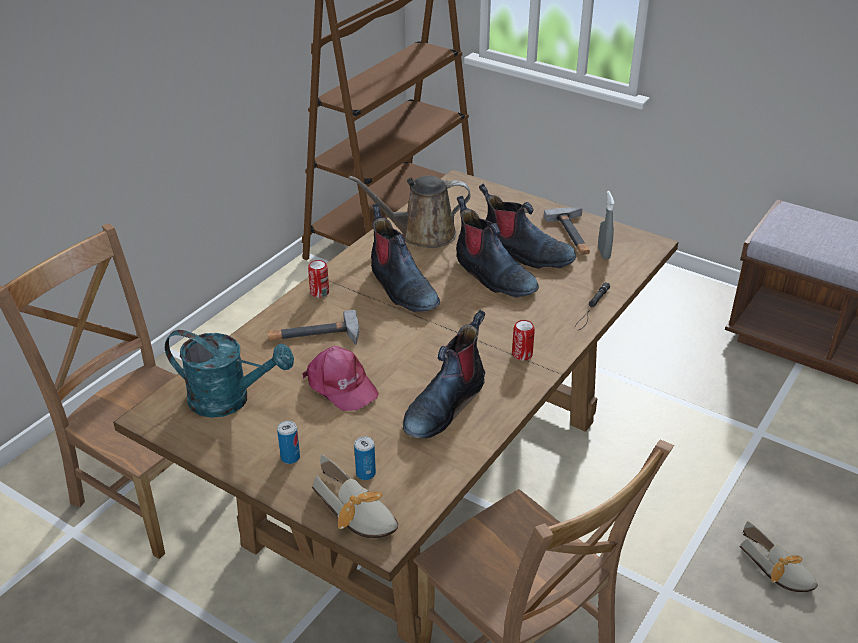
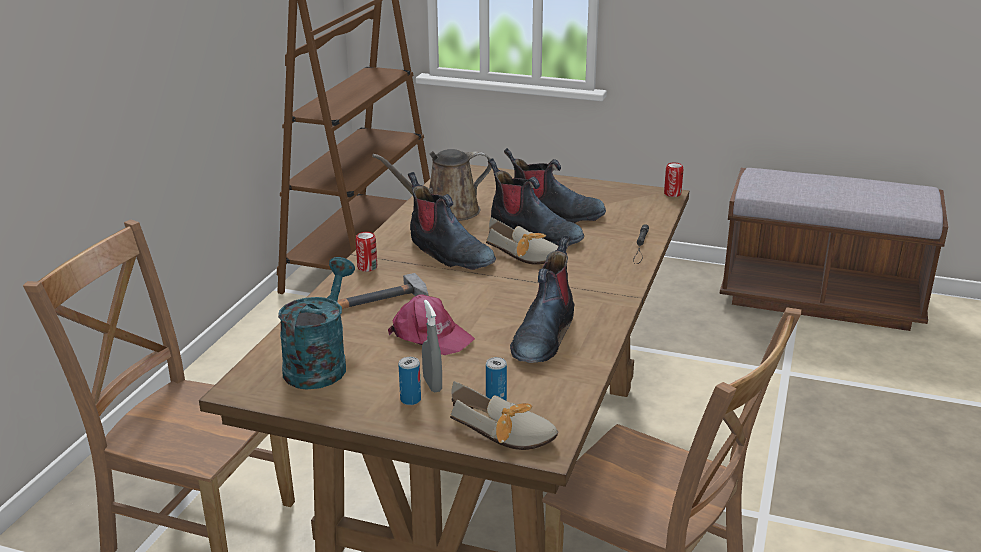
camera: 15 degrees left, 10 degrees down
(230, 400) = (319, 363): turquoise watering can -> turquoise watering can turned 75 degrees counterclockwise
(522, 354) = (596, 288): can -> can (672, 194)
(574, 234) = (591, 196): hammer -> none
(603, 253) = (627, 206): grey spray bottle -> grey spray bottle (432, 384)
(778, 570) = (855, 479): shoe -> shoe (526, 255)

